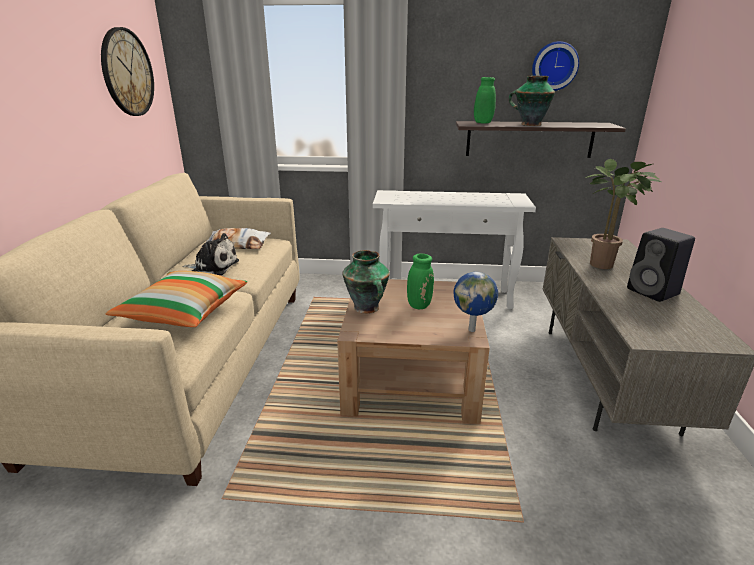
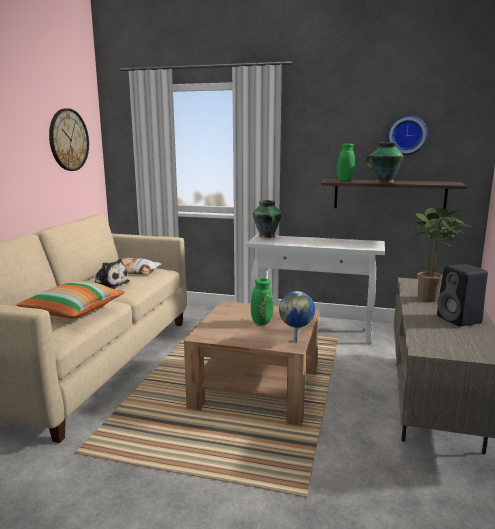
camera: 10 degrees right, 10 degrees down
(367, 308) = (218, 321): vase -> vase (267, 237)

